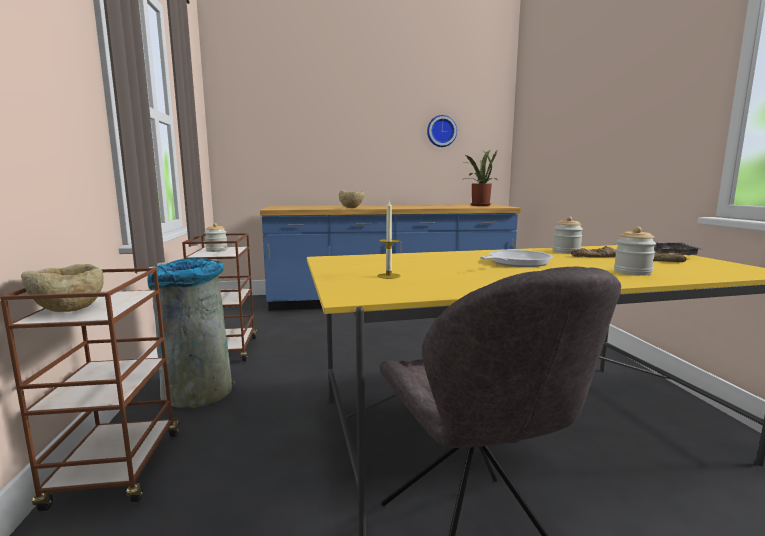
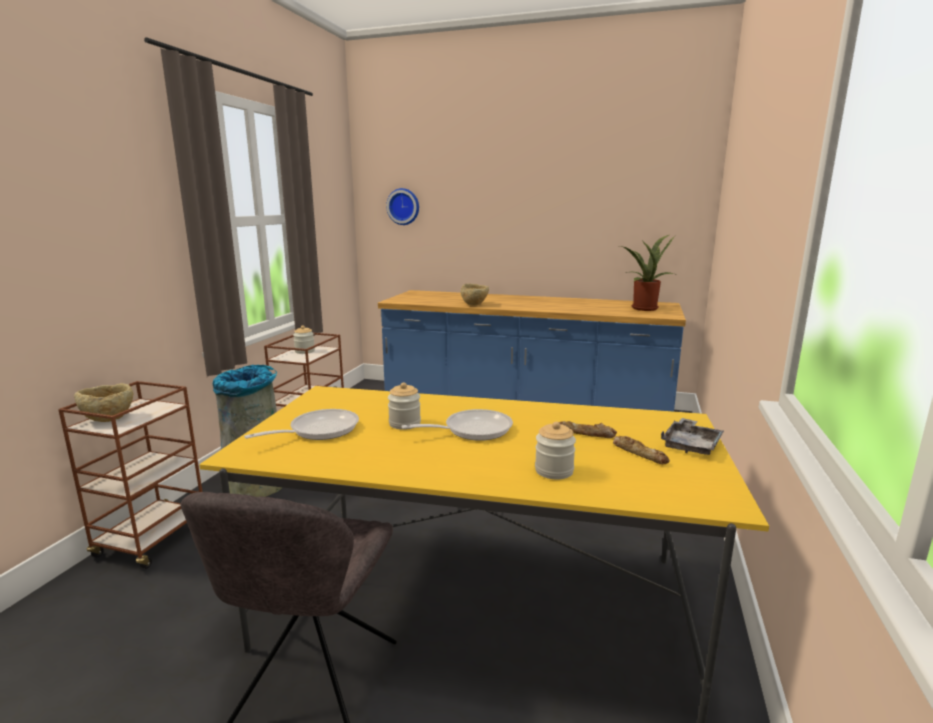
camera: 25 degrees right, 5 degrees up
(388, 276) = (318, 430): candle -> frying pan
(441, 131) = (613, 206): wall clock -> wall clock (404, 206)
(566, 252) = (576, 418): jar -> jar (404, 423)

